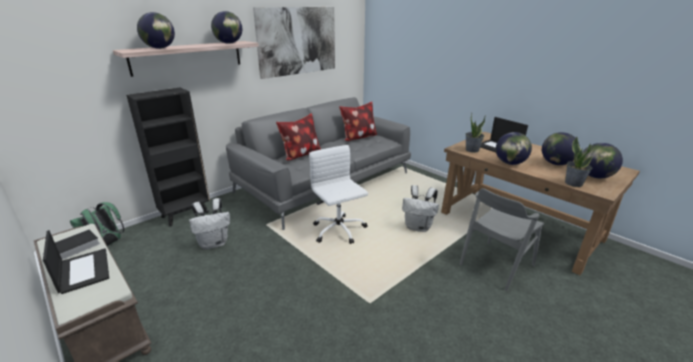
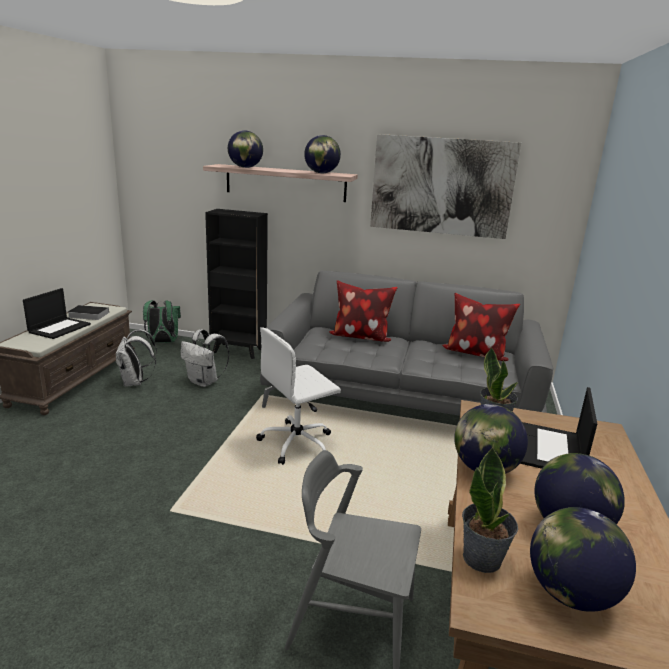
camera: 55 degrees right, 5 degrees down
(339, 231) = (298, 443): white office chair -> white office chair turned 150 degrees counterclockwise
(418, 227) = (377, 506): white backpack -> white backpack (135, 383)

